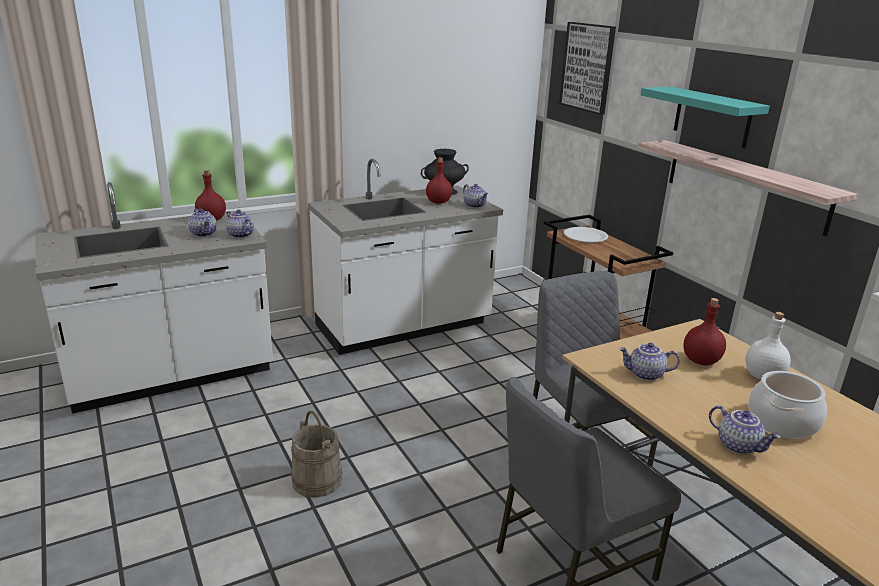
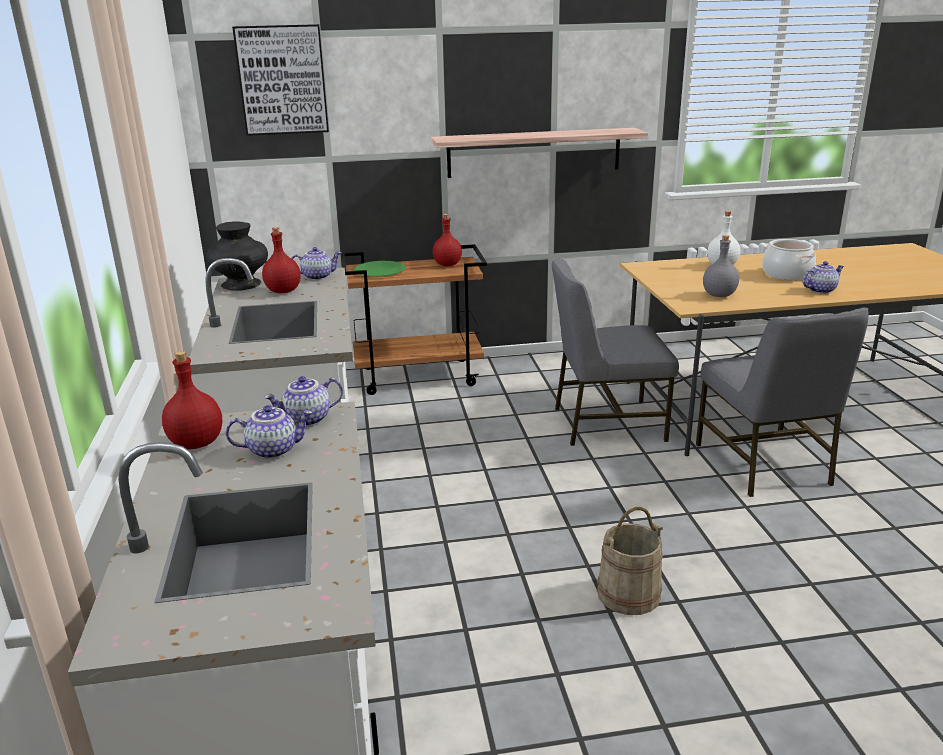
camera: 70 degrees left, 0 degrees up
(585, 236) = (379, 270): white plate -> green plate
(645, 375) = (719, 295): teapot -> grey bottle
(701, 361) = (696, 276): red bottle -> red bottle (447, 264)
(712, 117) = (483, 99): turquoise shelf -> none

